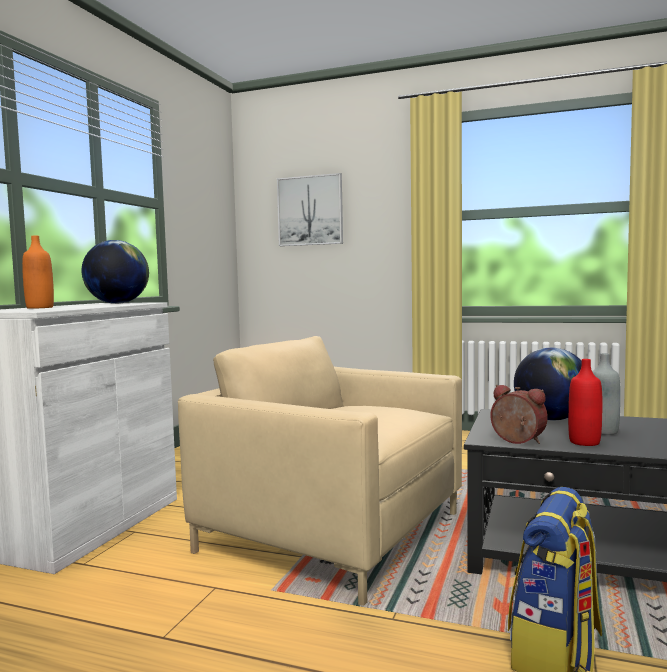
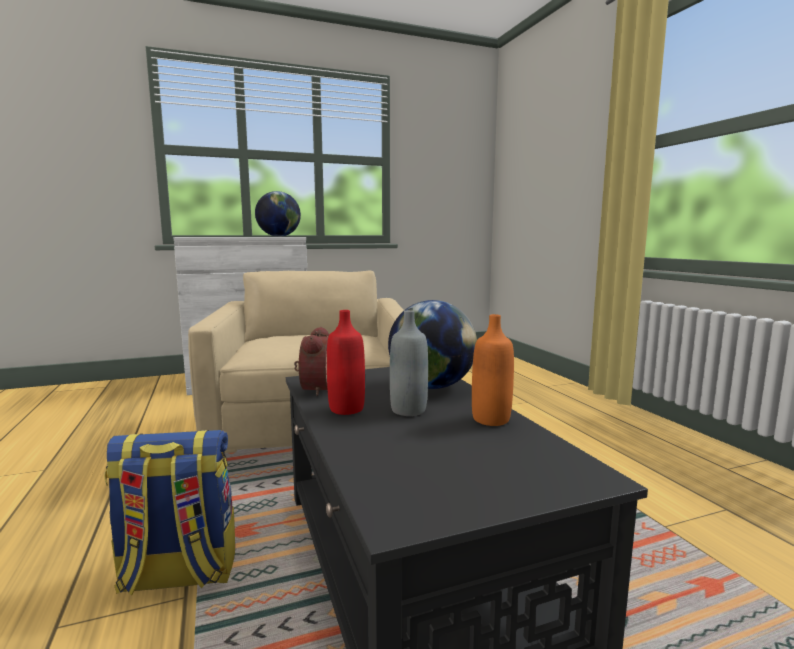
camera: 50 degrees right, 5 degrees up
(40, 307) = (219, 236): orange bottle -> orange bottle (491, 419)
(310, 210) = (539, 153): picture -> none

